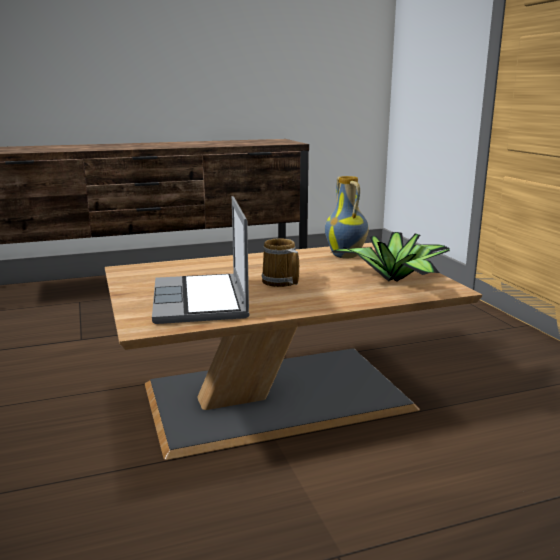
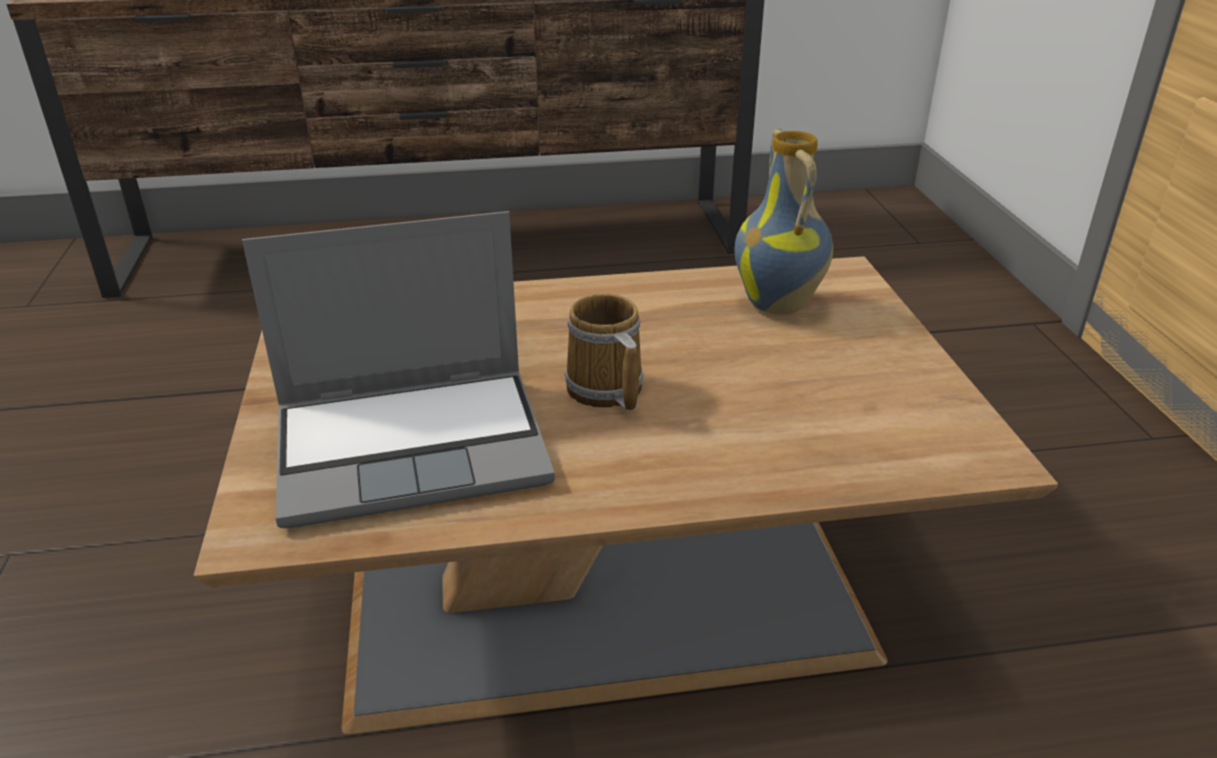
camera: 10 degrees right, 15 degrees up
(201, 301) = (415, 446): laptop -> laptop turned 105 degrees counterclockwise
(395, 279) = (865, 404): potted plant -> none

